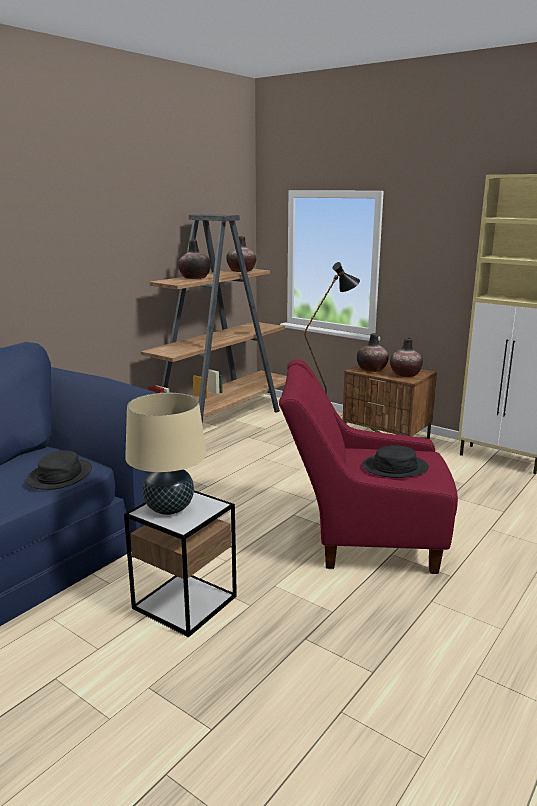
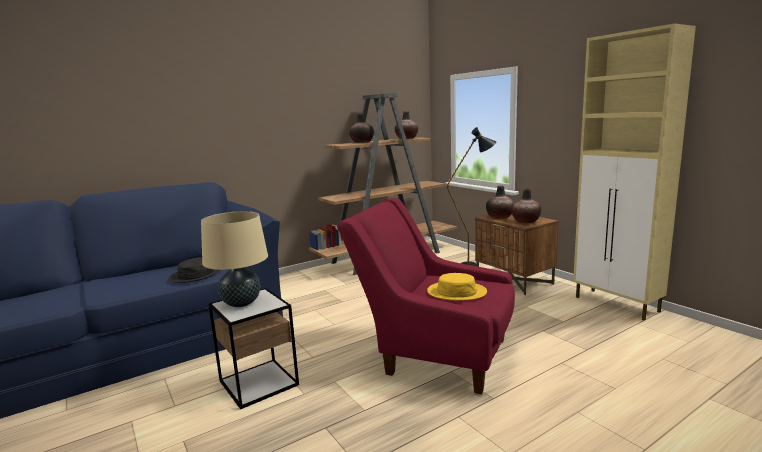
camera: 20 degrees right, 5 degrees down
(395, 467) = (456, 292): black hat -> yellow hat

